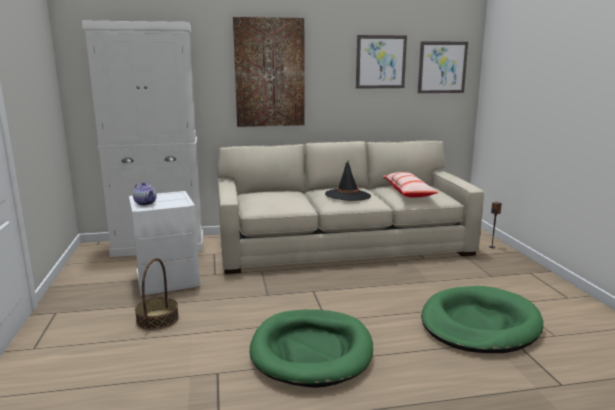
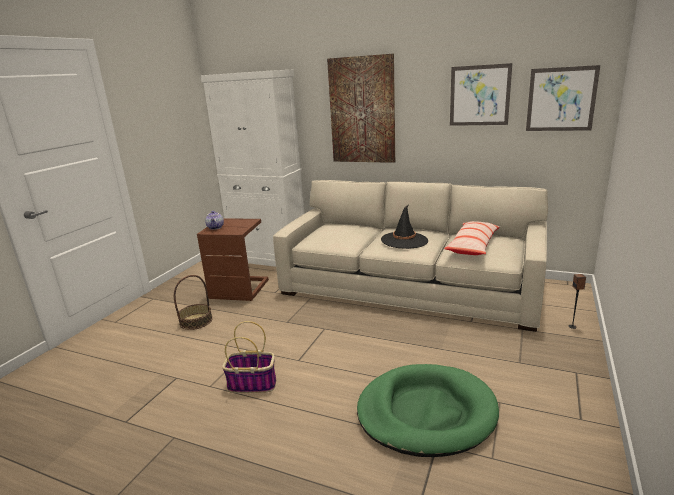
camera: 35 degrees right, 5 degrees up
(168, 279) = (240, 289): white side table -> brown side table
(312, 351) = (253, 384): green dog bed -> basket

